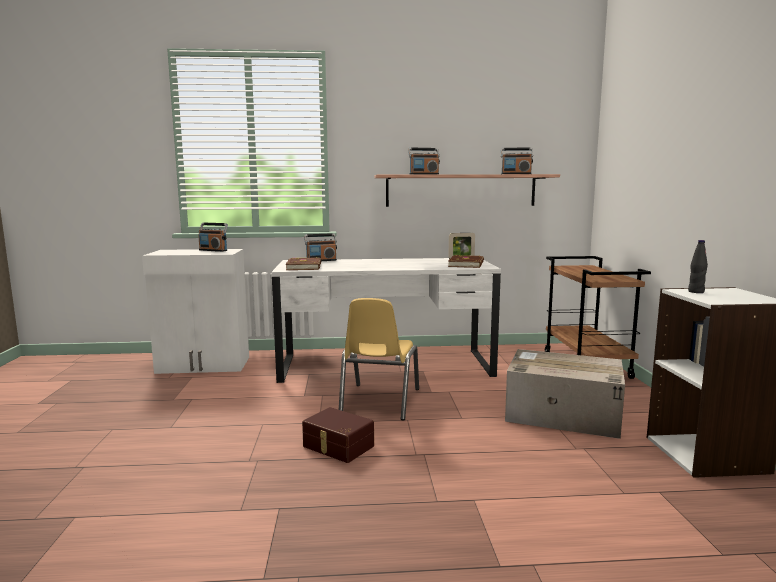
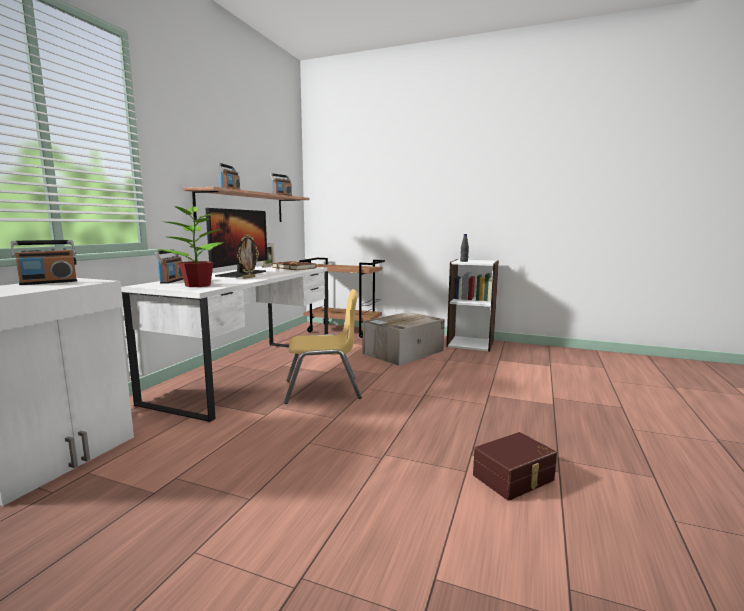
camera: 65 degrees left, 0 degrees up
(305, 266) = (197, 285): brown book -> potted plant
(337, 447) = (388, 418): brown storage box -> brown storage box (514, 478)
(369, 266) = (248, 277): none -> picture frame
(379, 402) = (323, 390): yellow chair -> yellow chair turned 45 degrees counterclockwise
(391, 262) = (241, 274): none -> monitor

